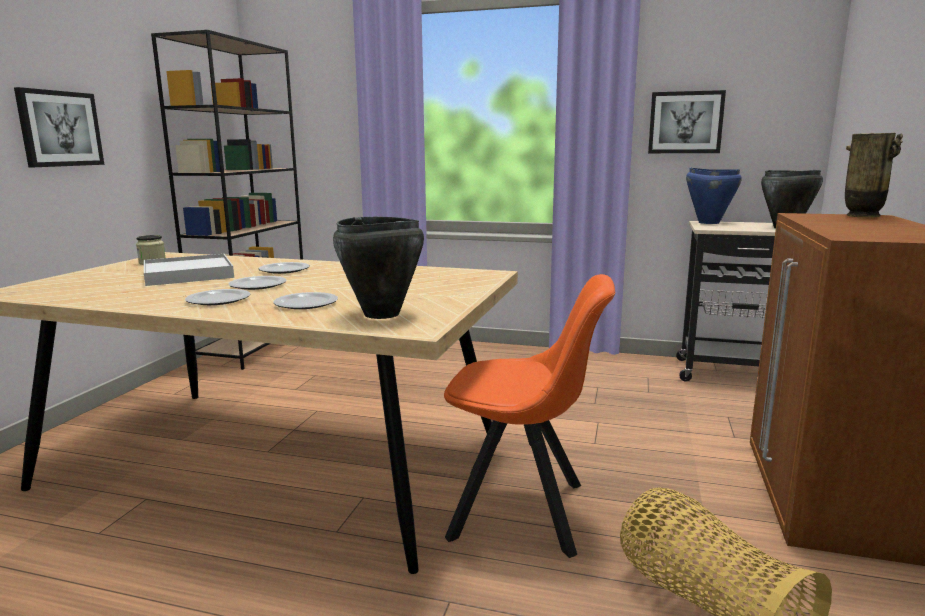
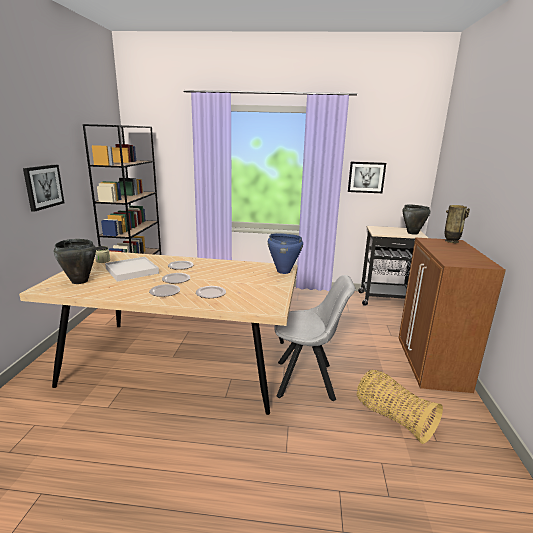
camera: 10 degrees left, 5 degrees up
(381, 314) = (252, 300): black cooking pot -> black cooking pot (79, 281)
(522, 511) = (307, 380): orange chair -> grey chair
(708, 222) = (376, 227): blue cooking pot -> blue cooking pot (283, 271)

